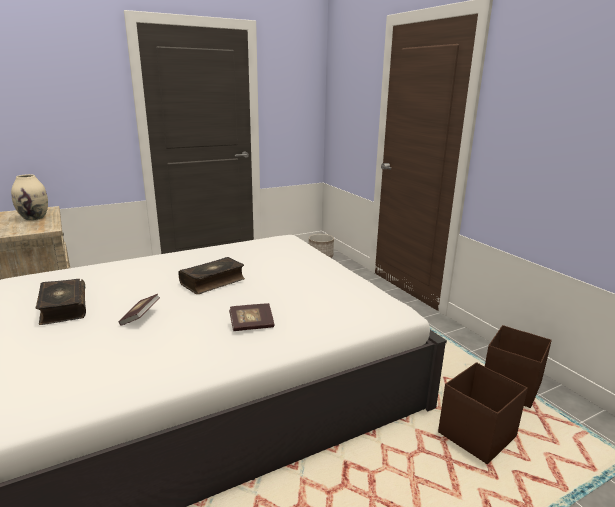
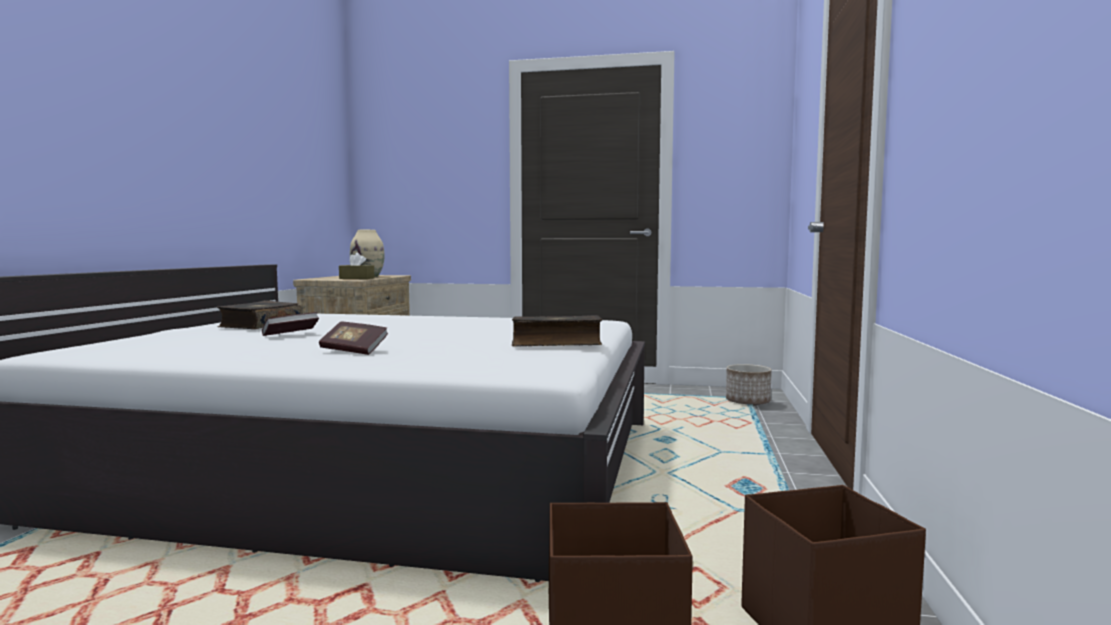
camera: 40 degrees right, 15 degrees down
(41, 225) = (357, 278): none -> brown tissue box
(213, 282) = (417, 329): book -> book (556, 343)

